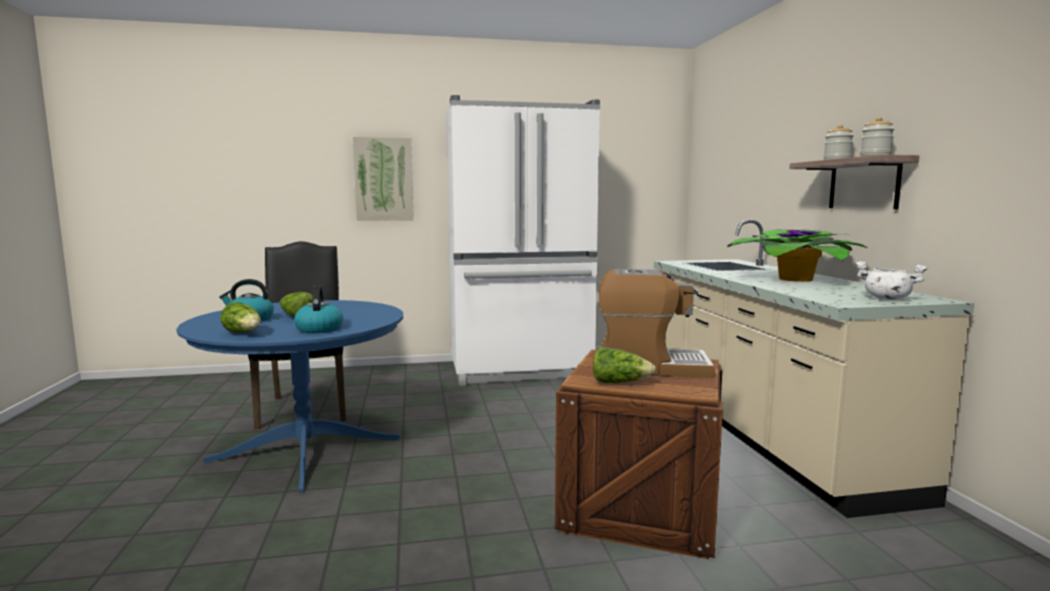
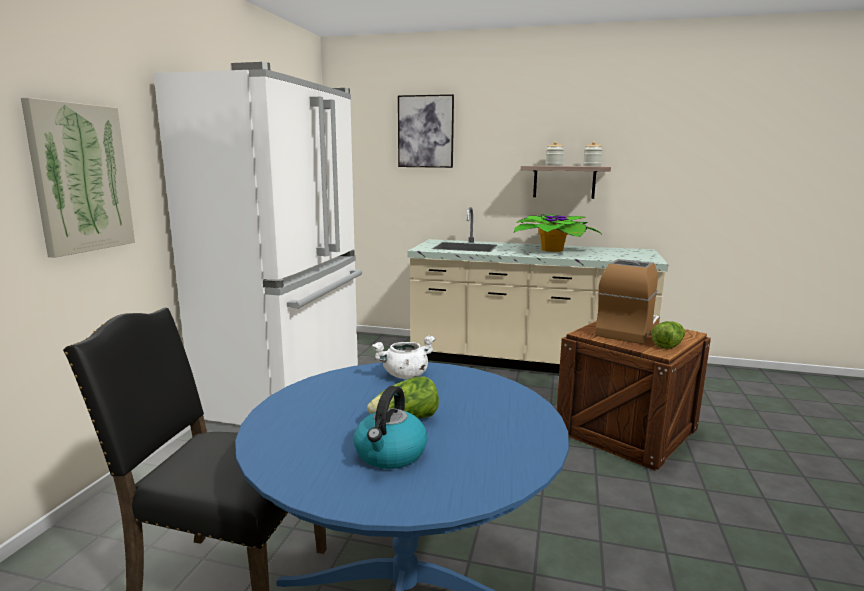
camera: 65 degrees left, 5 degrees up
(244, 333) = (503, 459): lettuce -> none
(319, 329) = (504, 410): kettle -> none
(746, 131) = (425, 131): none -> picture
(886, 299) = (639, 254): white cooking pot -> white cooking pot (405, 375)

